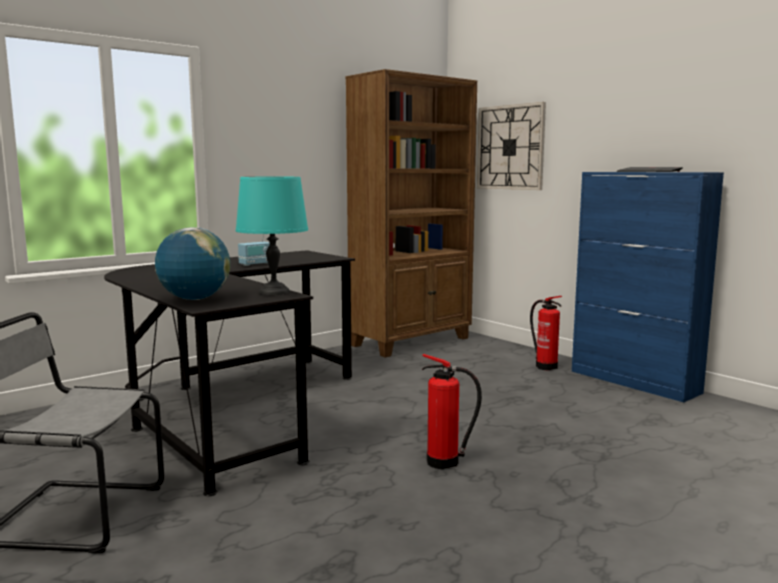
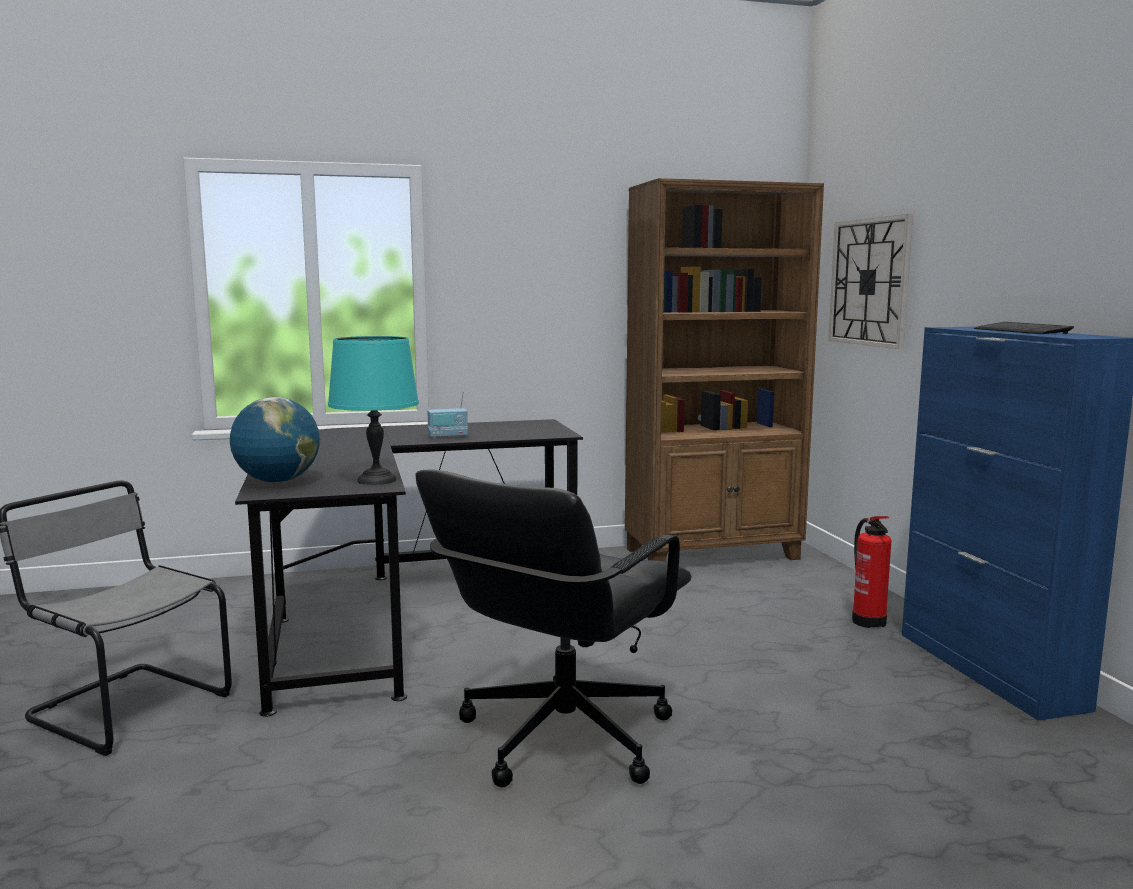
camera: 25 degrees right, 0 degrees up
(446, 462) = (561, 736): fire extinguisher -> black office chair

